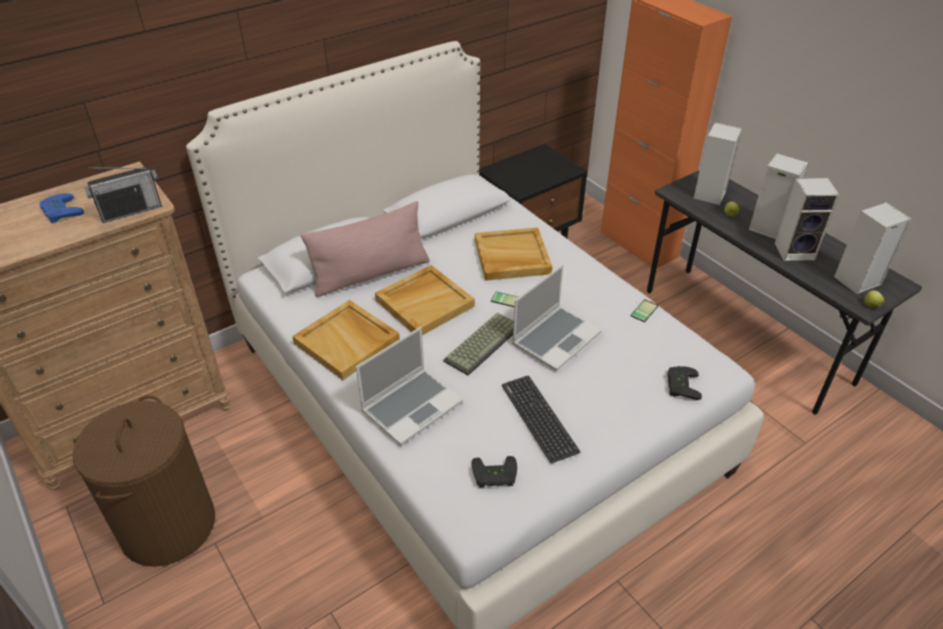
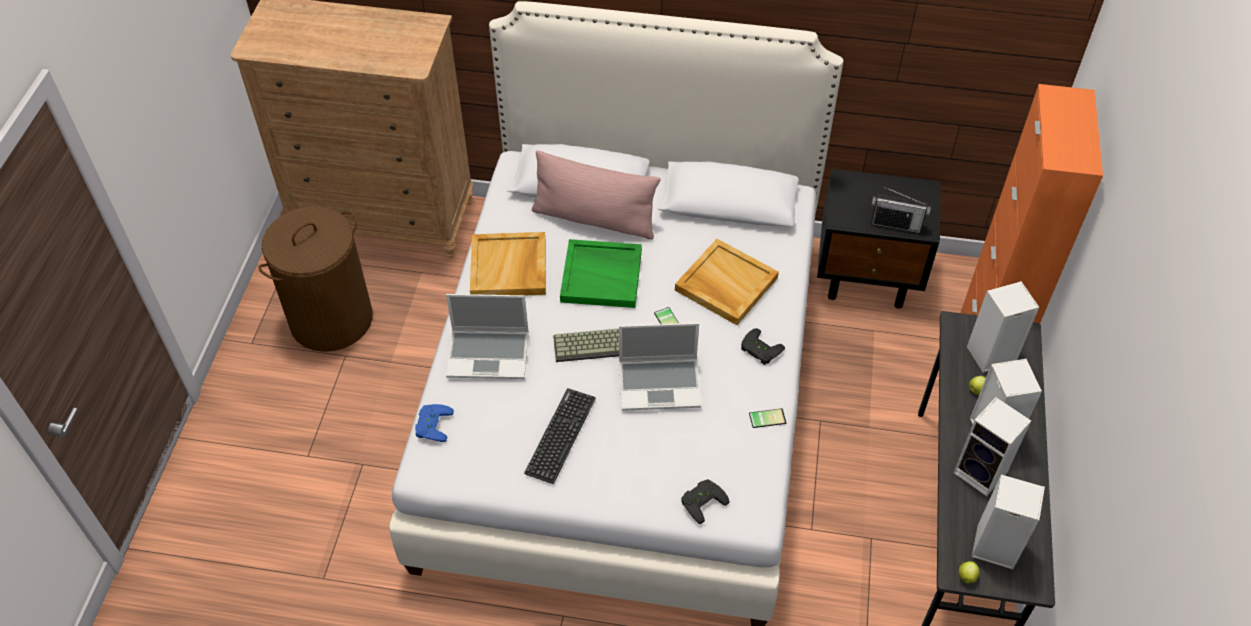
camera: 45 degrees right, 10 degrees up
(59, 212) = (356, 34): blue game controller -> blue game controller (431, 424)
(131, 211) = (397, 63): radio -> radio (896, 224)
(425, 302) = (602, 275): beige tray -> green tray
(494, 476) = (477, 450): black game controller -> black game controller (759, 350)

